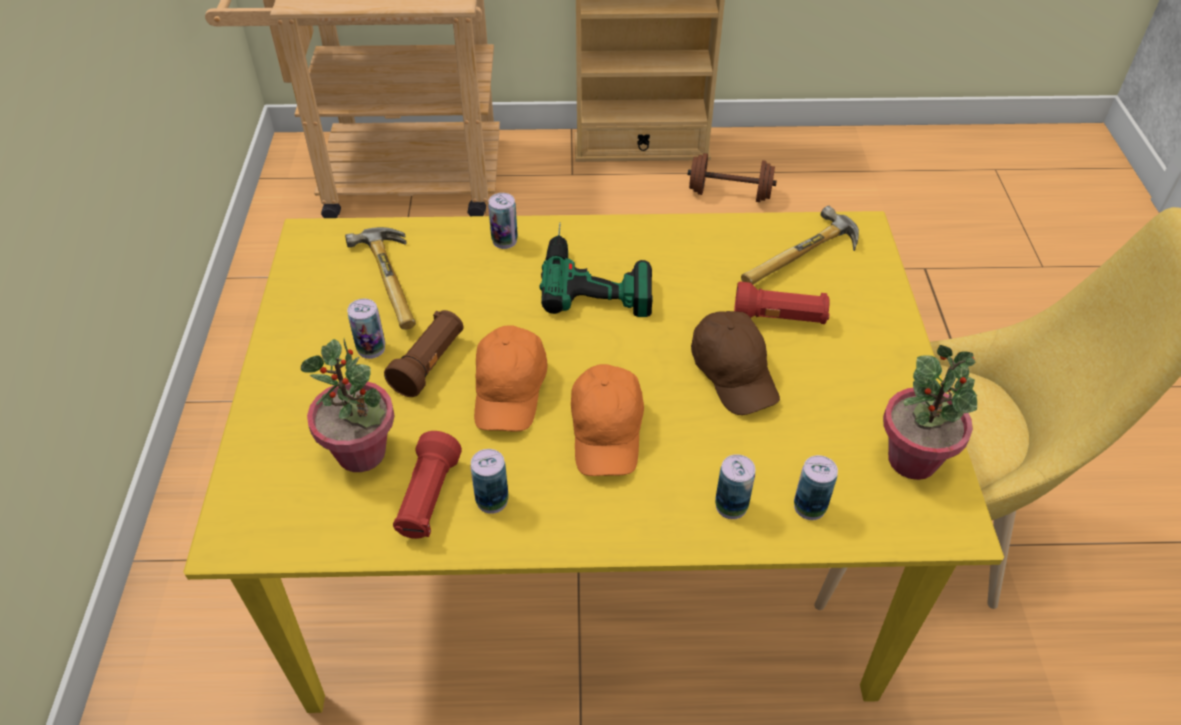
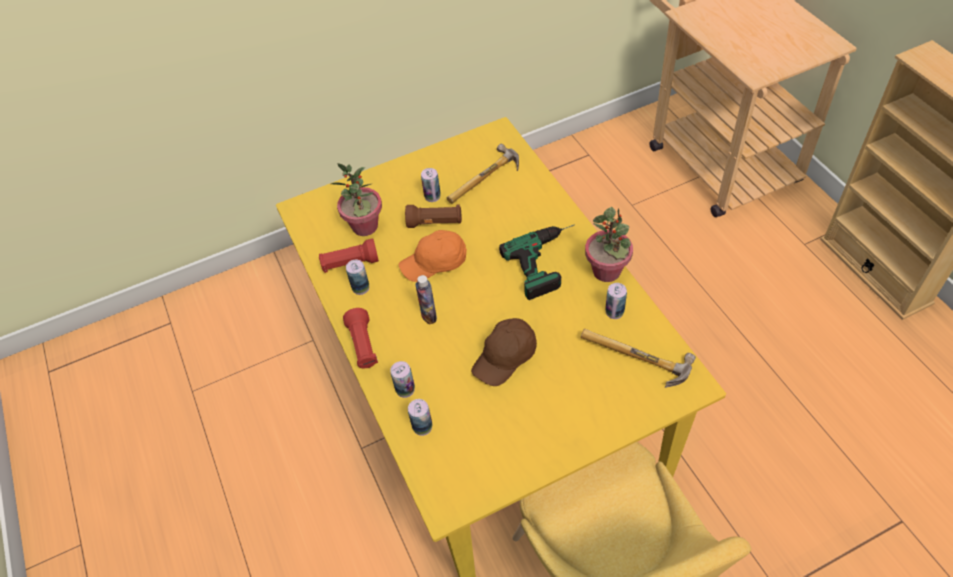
camera: 70 degrees right, 5 degrees up
(504, 240) = (549, 209): can -> can (614, 312)
(607, 431) = (429, 315): orange cap -> bottle
(729, 194) = (871, 348): brown dumbbell -> none
(779, 319) = (567, 365): red flashlight -> red flashlight (363, 346)
(913, 459) = (485, 471): potted plant -> potted plant (607, 271)

